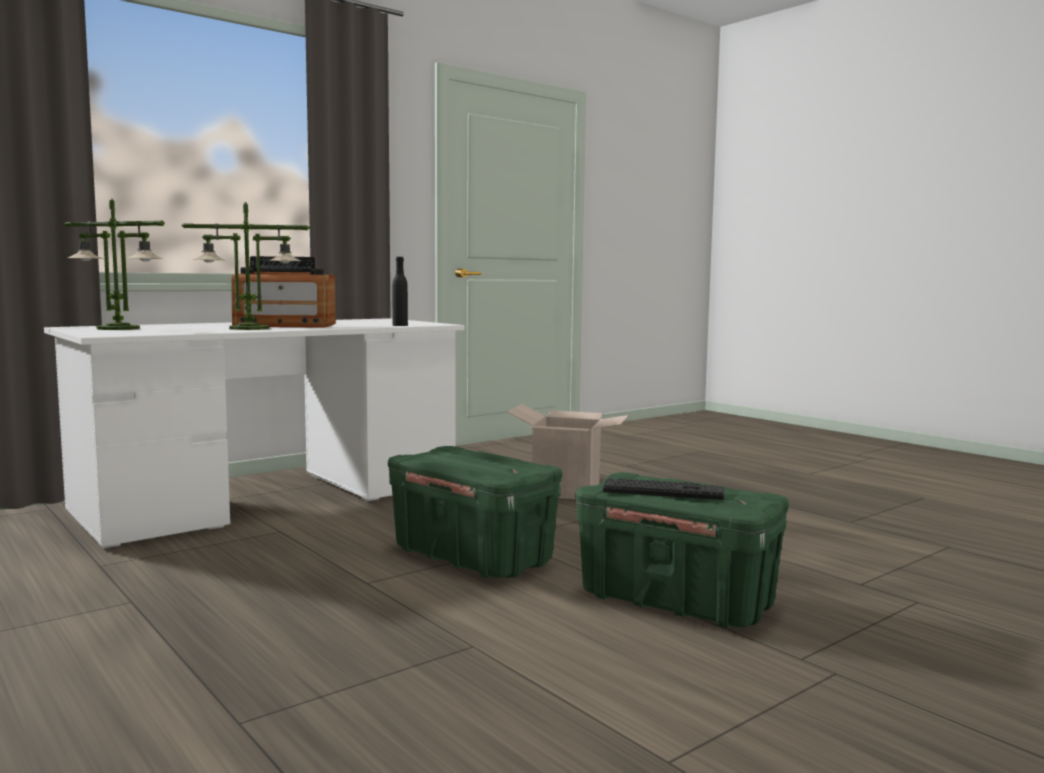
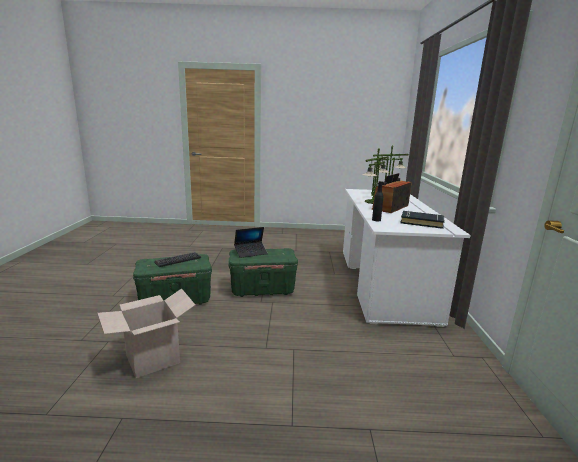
camera: 130 degrees right, 10 degrees up
(368, 321) = (421, 222): none -> black book
(487, 466) = (251, 252): none -> laptop
(566, 491) = (322, 352): cardboard box -> cardboard box (152, 359)

